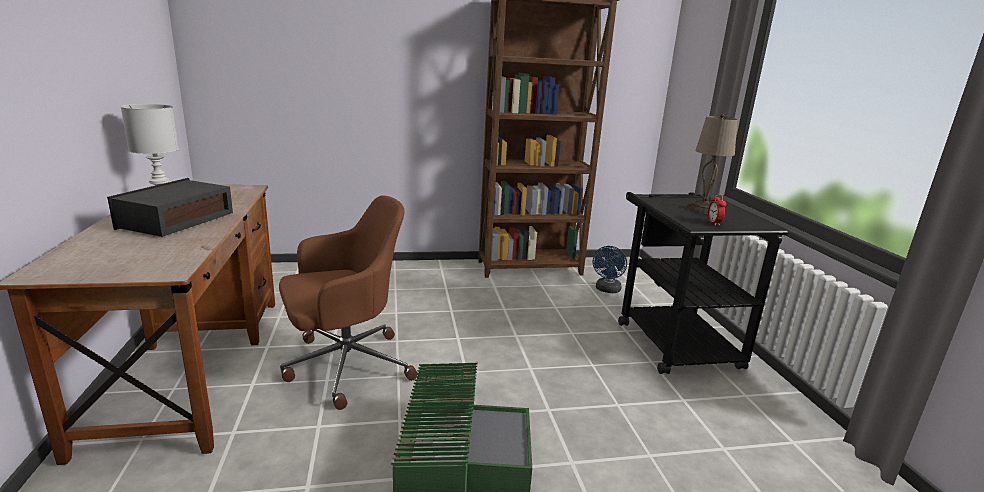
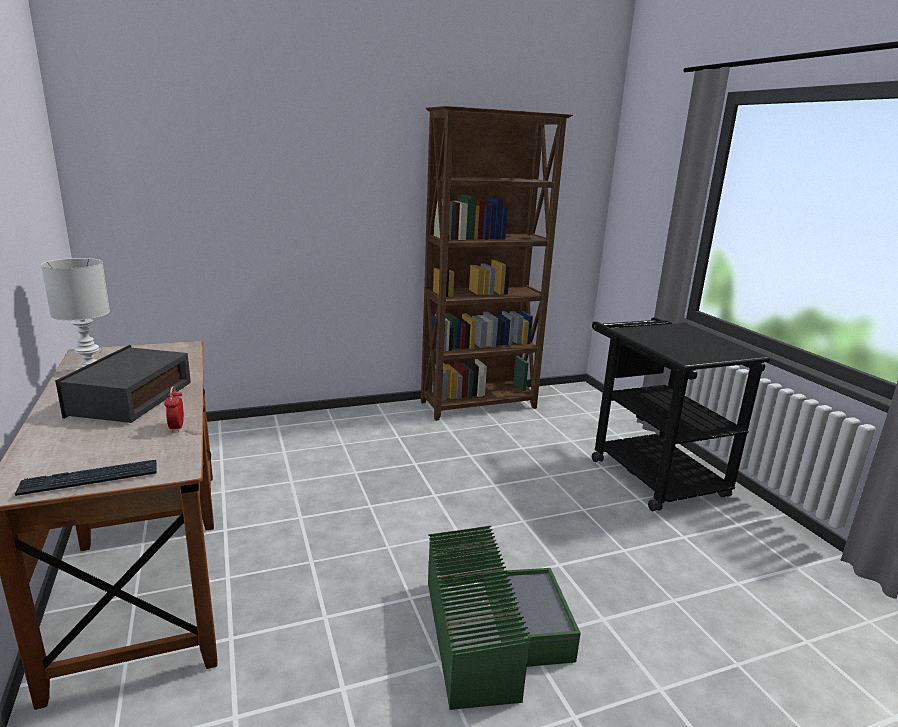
camera: 10 degrees left, 0 degrees up
(99, 273) = (90, 479): none -> keyboard
(345, 366) = (325, 542): brown office chair -> none
(607, 290) = (567, 423): blue fan -> none
(702, 209) = (680, 338): beige table lamp -> none
(713, 223) = (700, 354): alarm clock -> alarm clock (176, 427)

